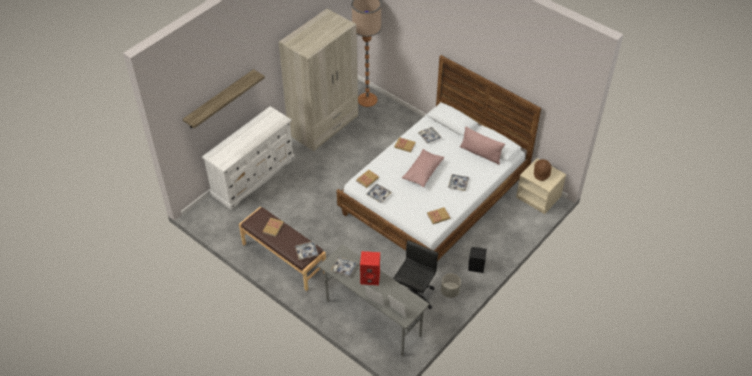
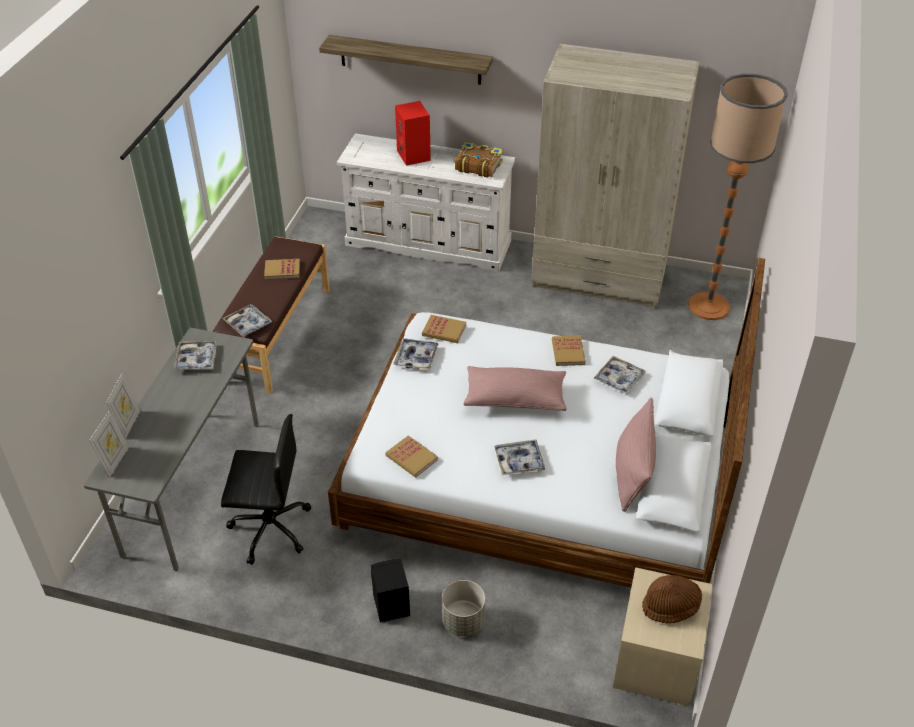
camera: 65 degrees right, 5 degrees down
(267, 121) = (478, 166): none -> book
(370, 277) = (188, 399): red speaker -> red speaker (414, 155)
(450, 291) = (305, 581): grey planter -> grey planter (463, 621)

